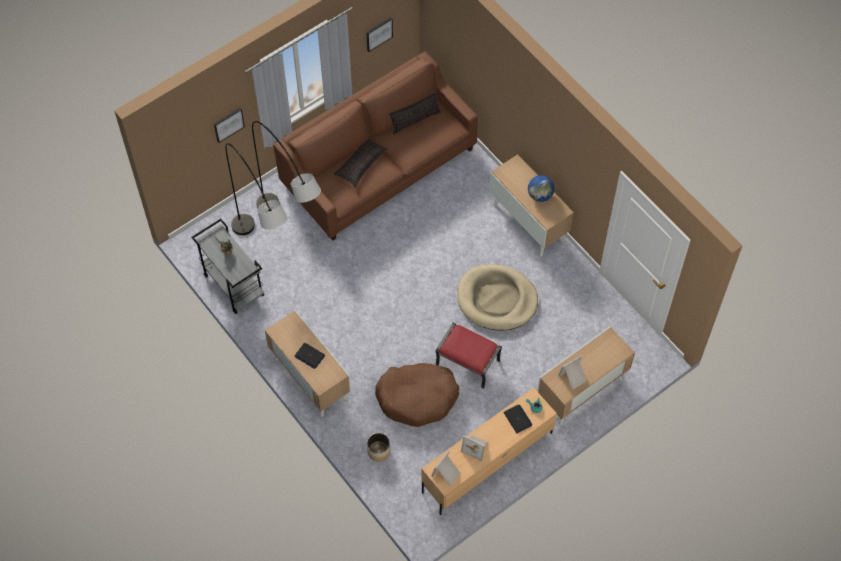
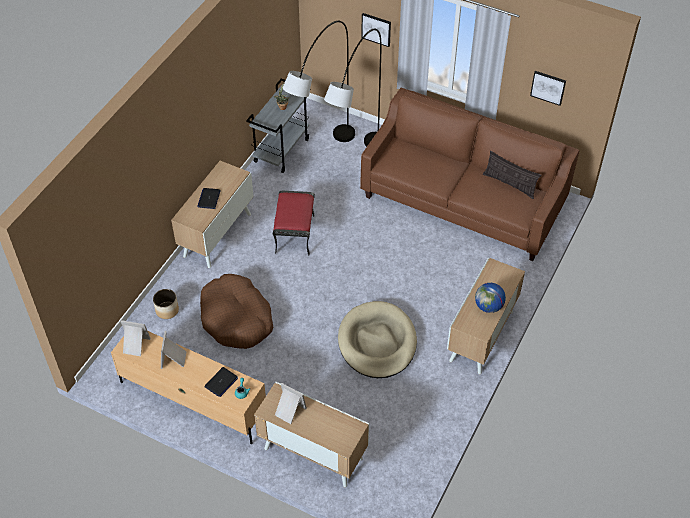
camera: 65 degrees right, 10 degrees down
(361, 164) = (434, 164): pillow -> none
(467, 363) = (293, 344): red ottoman -> red ottoman (294, 233)

